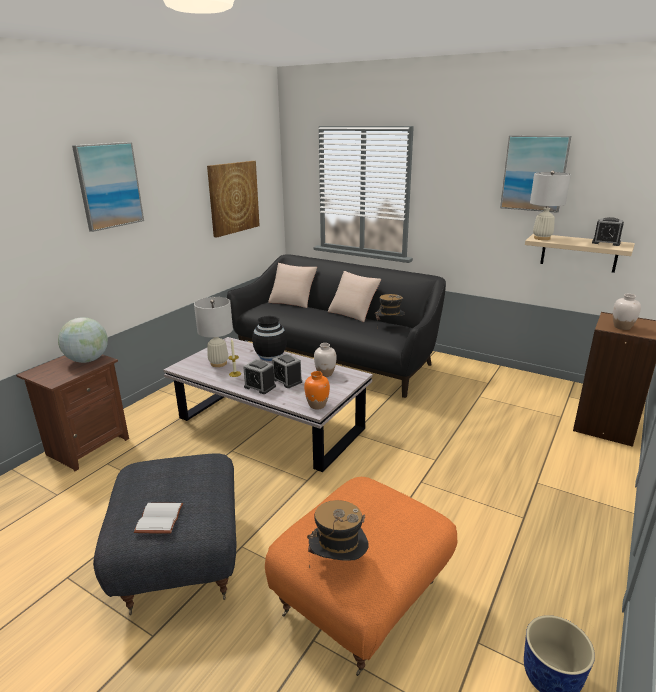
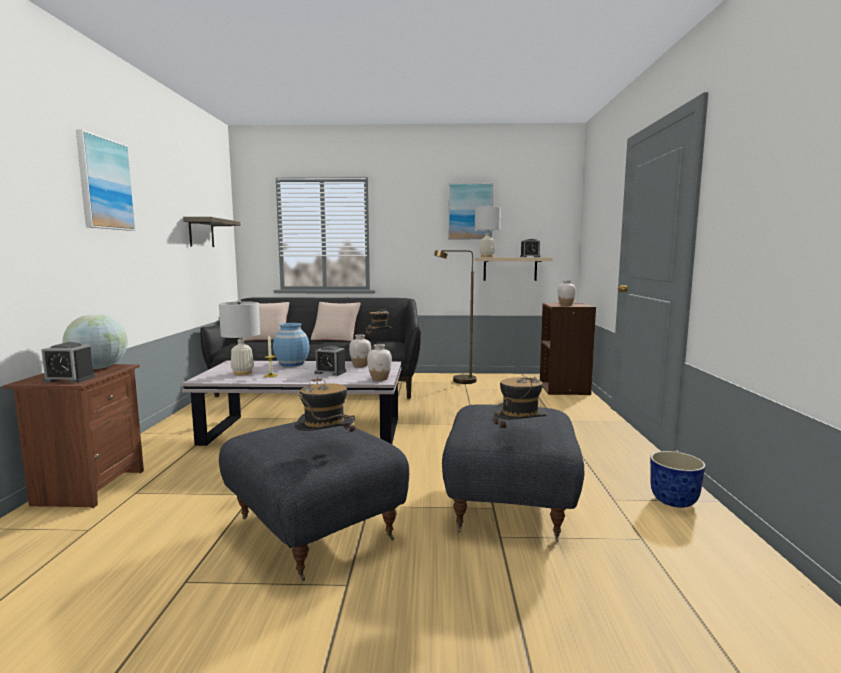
camera: 30 degrees left, 15 degrees down
(158, 518) = (325, 450): white book -> hat
(233, 198) = (201, 233): picture -> shelf
(260, 387) = (309, 378): alarm clock -> alarm clock (70, 379)
(270, 356) = (292, 364): black vase -> blue vase
(317, 405) = (379, 379): orange vase -> white vase
(363, 600) = (511, 504): orange ottoman -> grey ottoman
(482, 380) = (458, 381): none -> brown floor lamp

